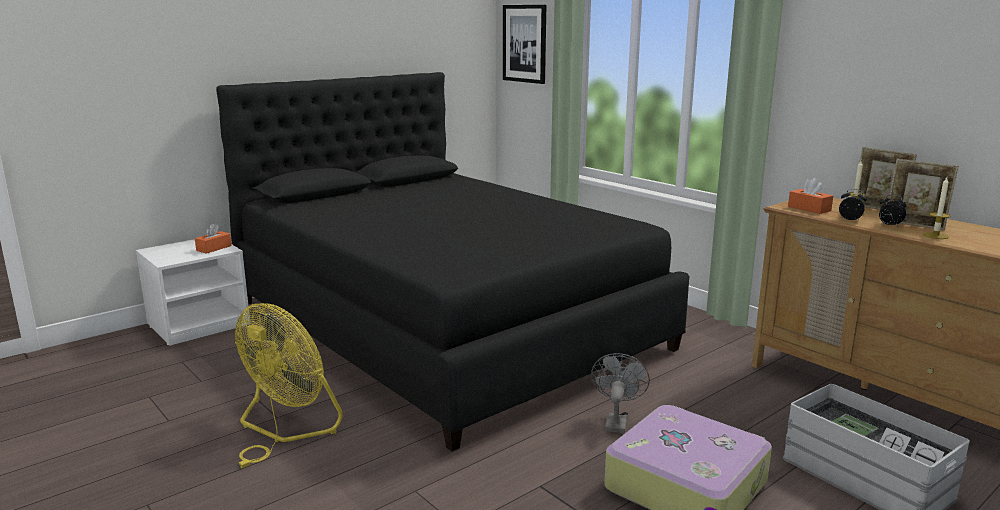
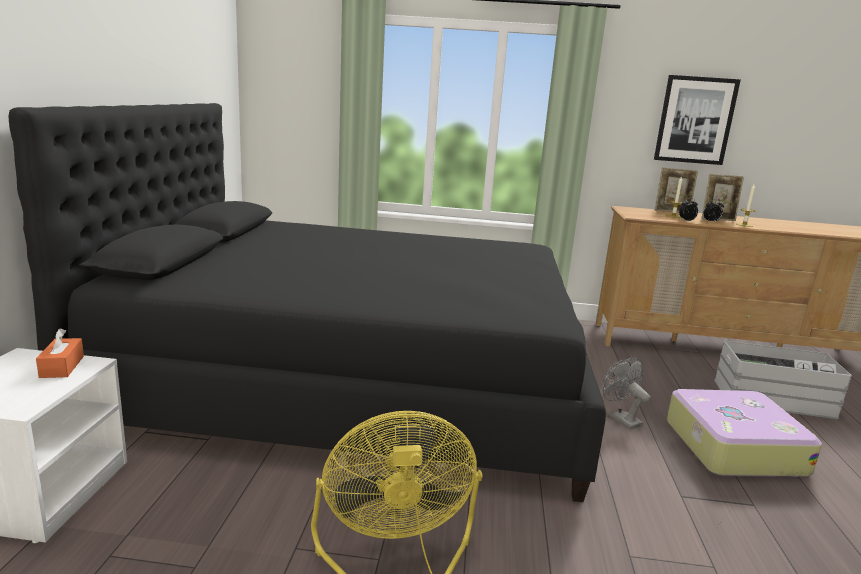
camera: 45 degrees left, 0 degrees up
(525, 43) = (286, 76): picture -> picture (695, 120)
(809, 208) = (647, 216): orange tissue box -> none

